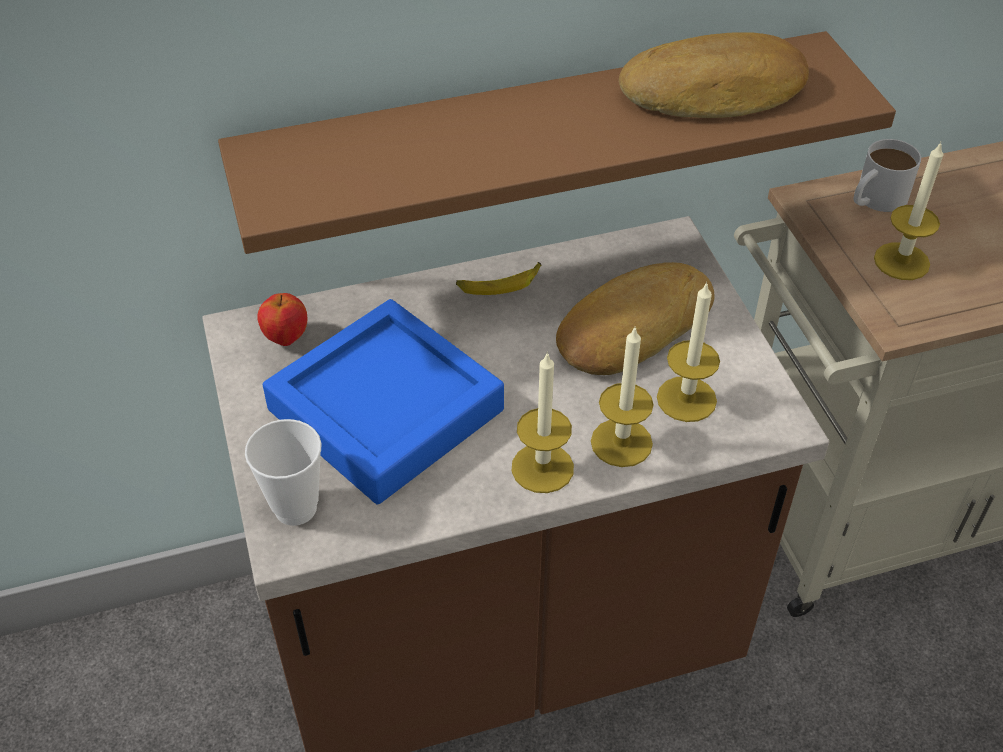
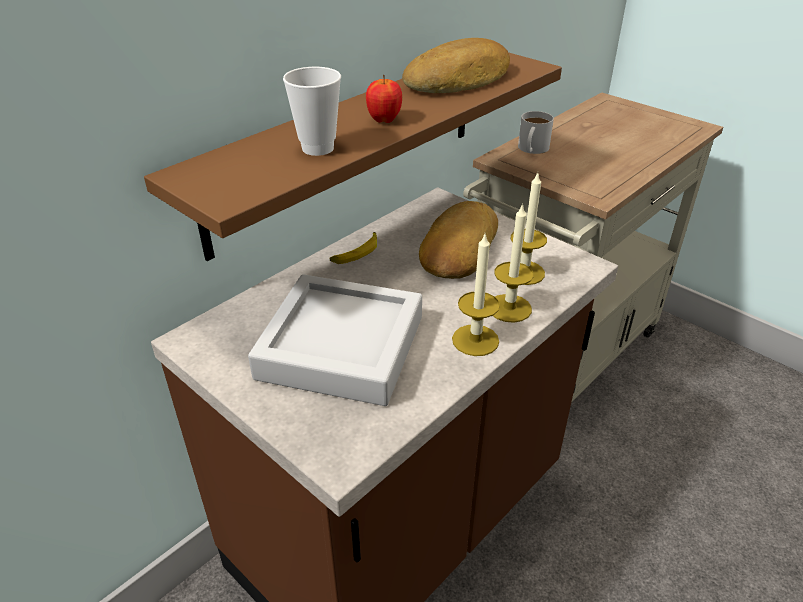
camera: 30 degrees left, 10 degrees down
(286, 338) = (230, 332): apple -> apple (384, 120)
(295, 508) = (327, 434): cup -> cup (318, 148)
(386, 410) = (341, 347): blue tray -> grey tray
(901, 261) = (572, 171): candle -> none

